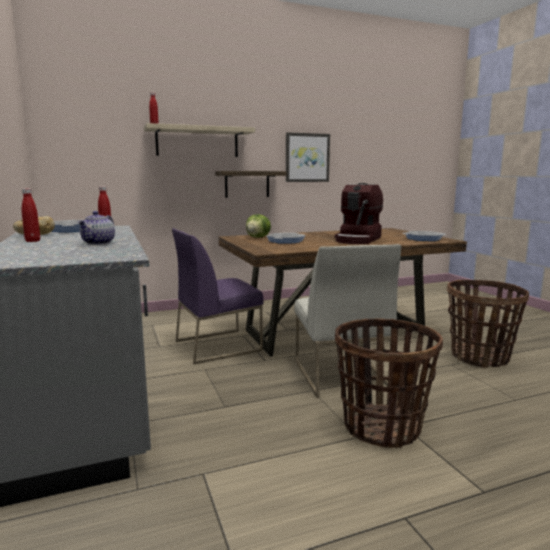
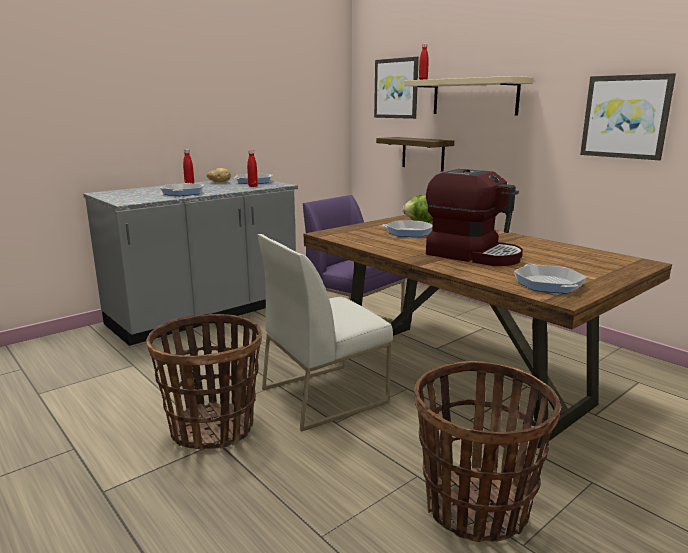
camera: 70 degrees right, 5 degrees up
(99, 243) = (183, 193): teapot -> frying pan
(104, 131) = (396, 88): none -> picture
(247, 184) = (526, 153): shelf -> shelf (423, 154)
(358, 239) = (473, 255): coffee machine -> coffee machine turned 150 degrees counterclockwise

